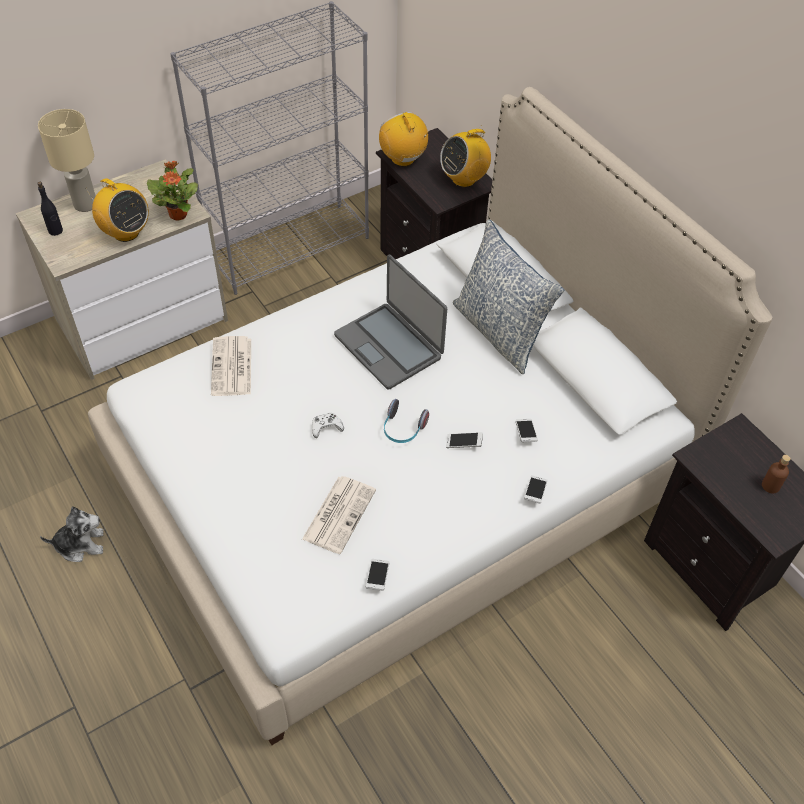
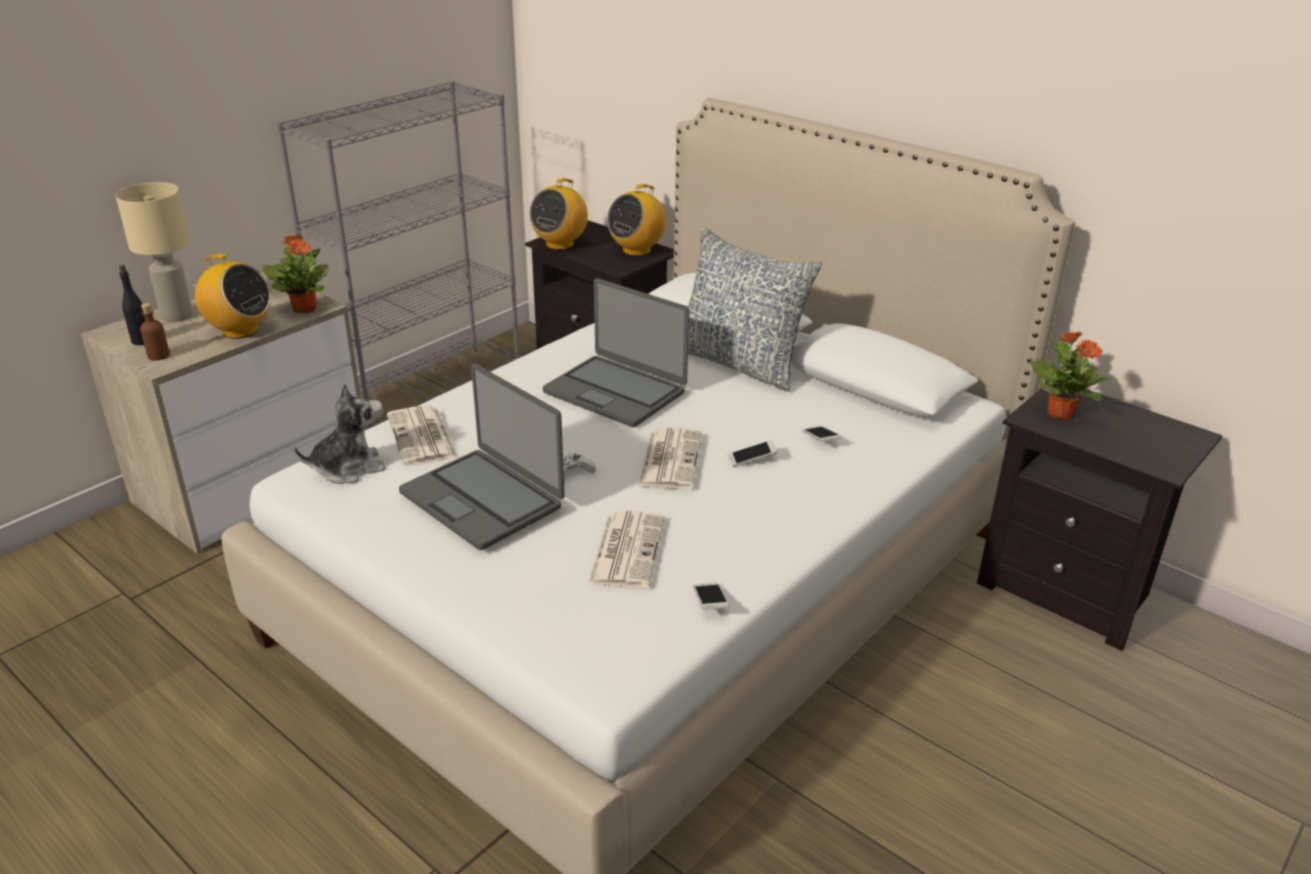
camera: 15 degrees left, 20 degrees down
(80, 544) = (225, 738): plush toy -> plush toy (348, 468)
(255, 442) = (483, 499): none -> laptop
(403, 159) = (560, 244): radio -> radio turned 105 degrees counterclockwise
(403, 429) = (670, 459): headphones -> newspaper
(535, 492) = (863, 488): phone -> none
(724, 456) = (1060, 413): none -> potted plant
(770, 485) = (1127, 428): brown bottle -> brown bottle (158, 355)

